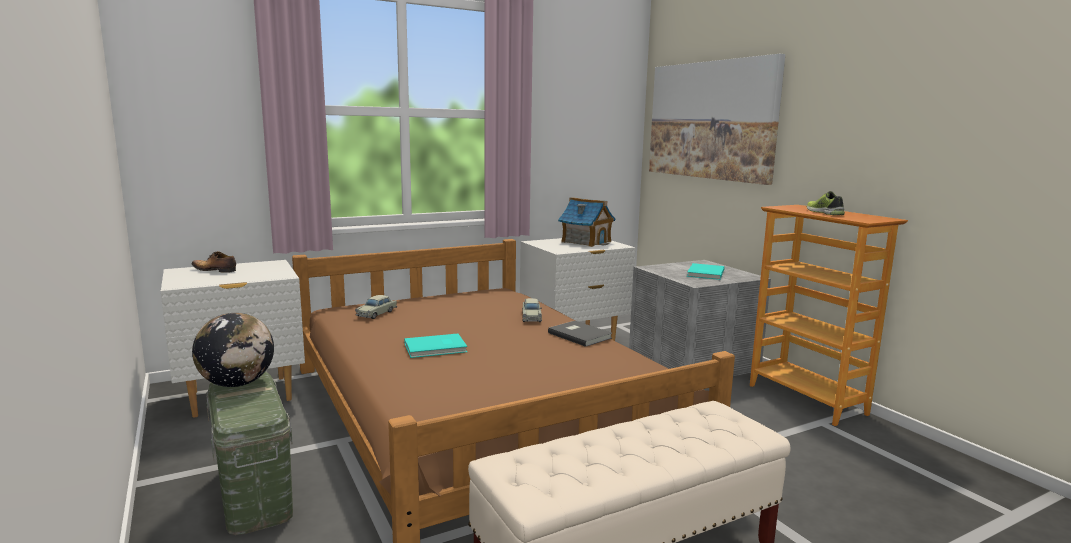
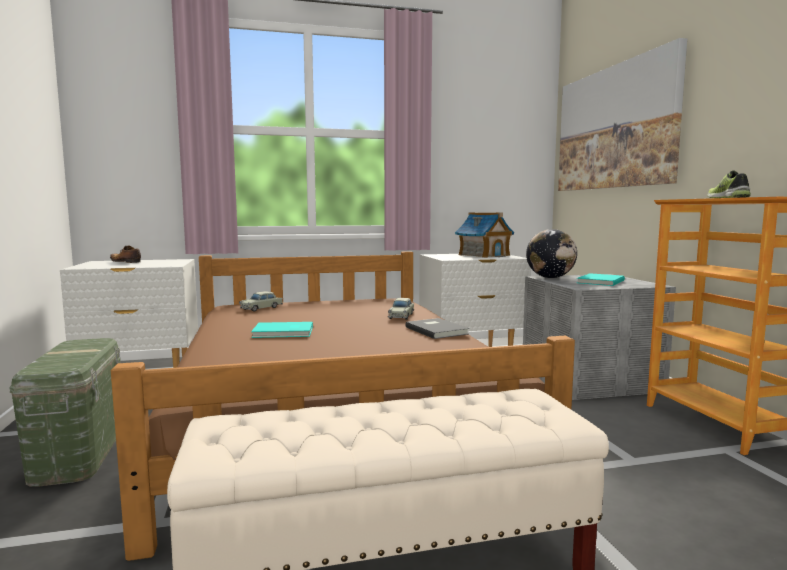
camera: 15 degrees right, 5 degrees down
(237, 384) = (77, 345): globe -> globe (550, 277)

